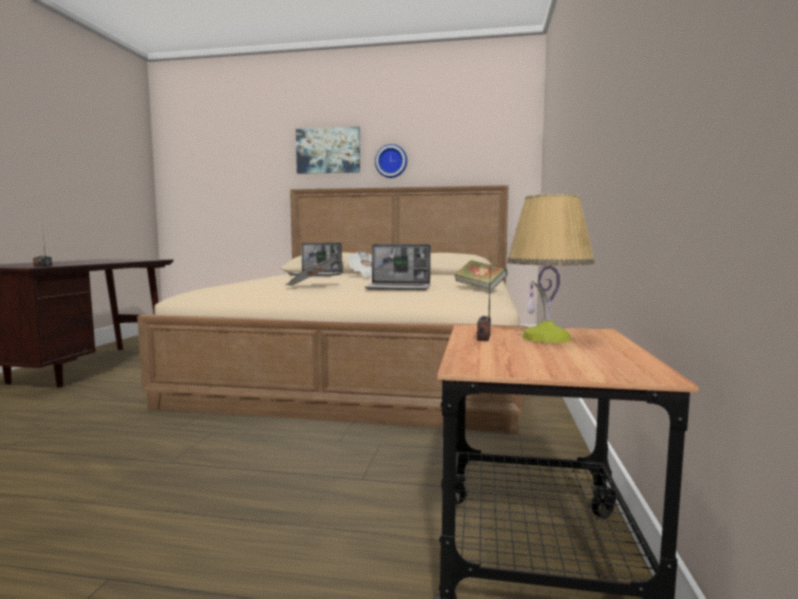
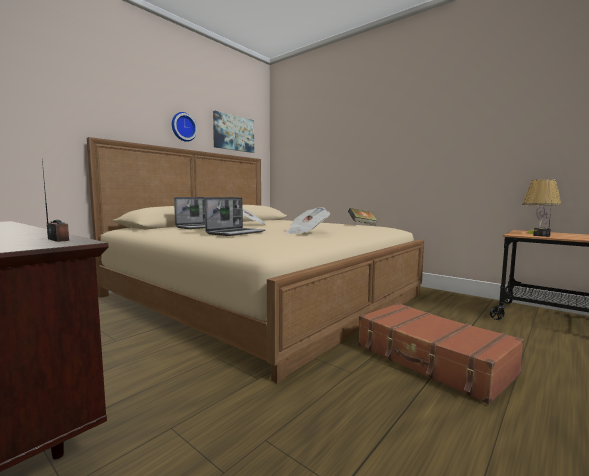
camera: 60 degrees left, 0 degrees up
(223, 460) = (432, 360): none -> brown suitcase
(328, 150) = (124, 103): picture -> picture (233, 133)
(399, 288) = (344, 228): laptop -> laptop (236, 233)

